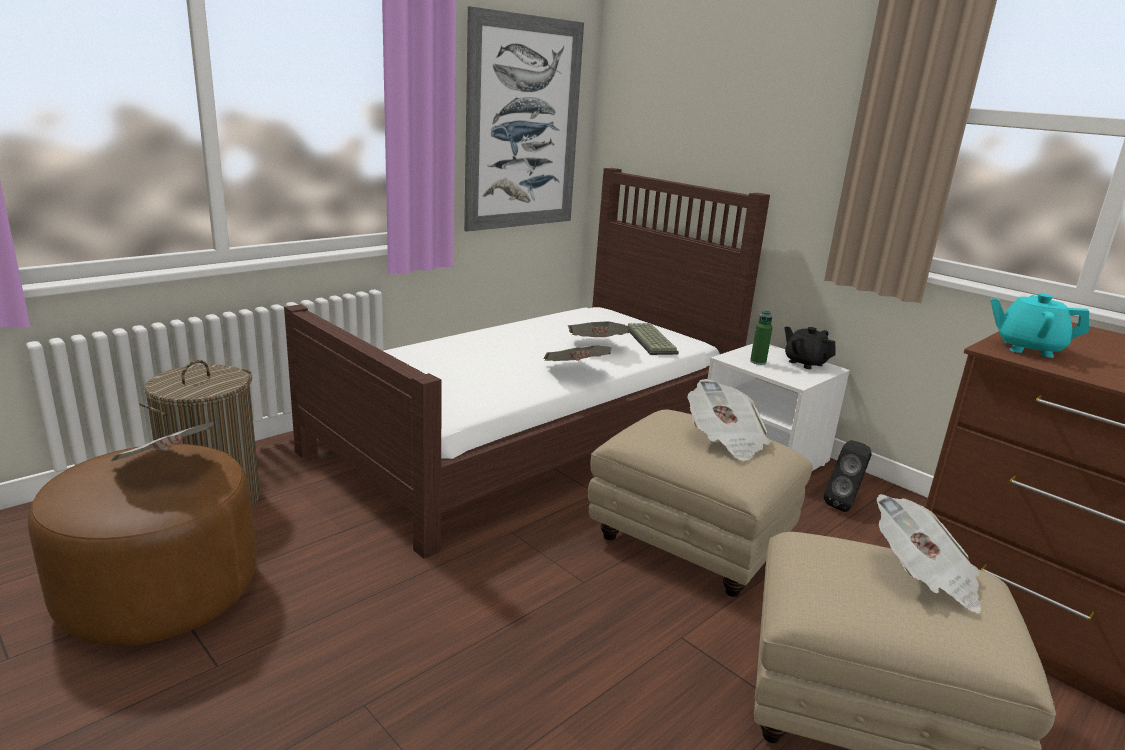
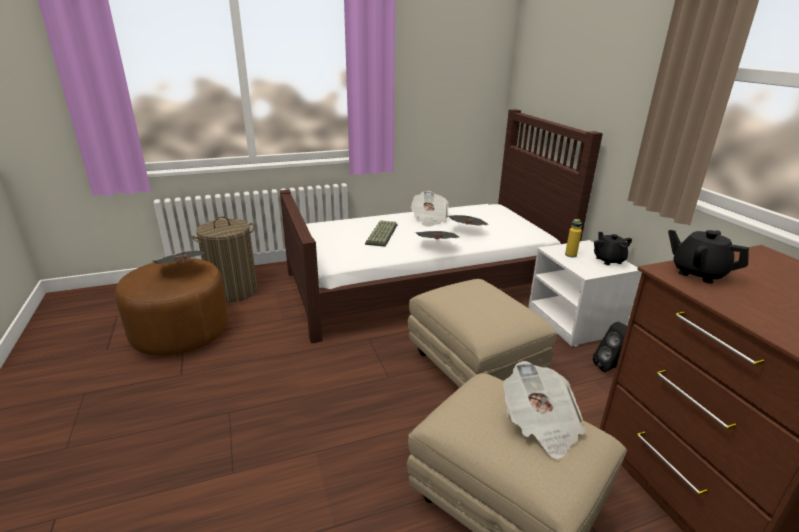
camera: 25 degrees right, 5 degrees up
(523, 125) = (452, 80): picture -> none
(652, 340) = (510, 231): keyboard -> keyboard (382, 234)
(725, 440) = (492, 305): newspaper -> newspaper (429, 219)
(758, 362) = (570, 255): green bottle -> yellow bottle
(1027, 348) = (698, 273): turquoise teapot -> black teapot

